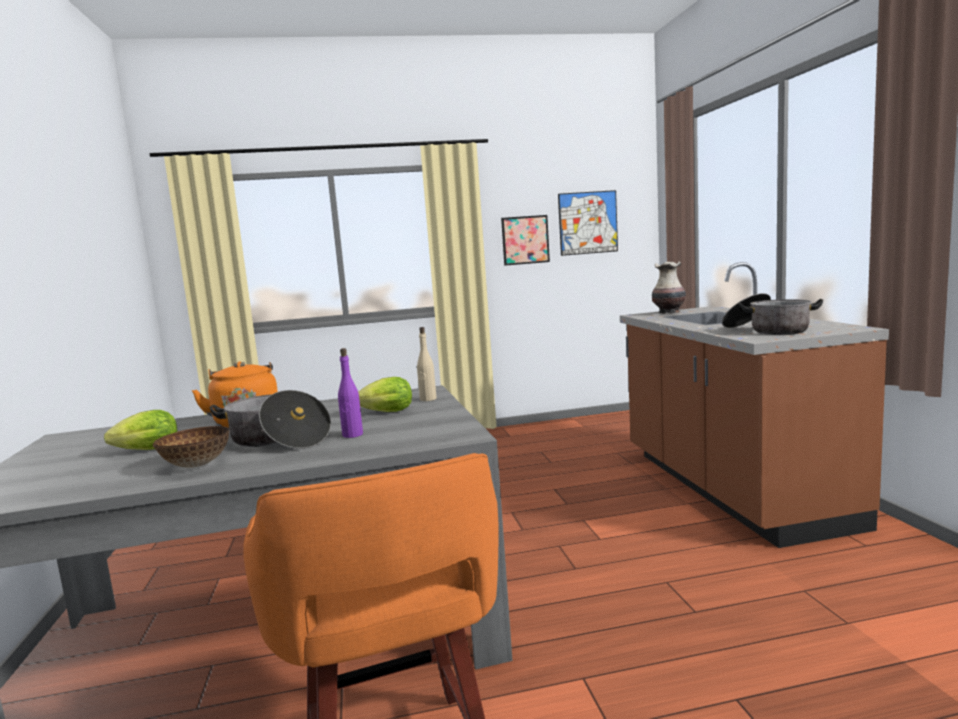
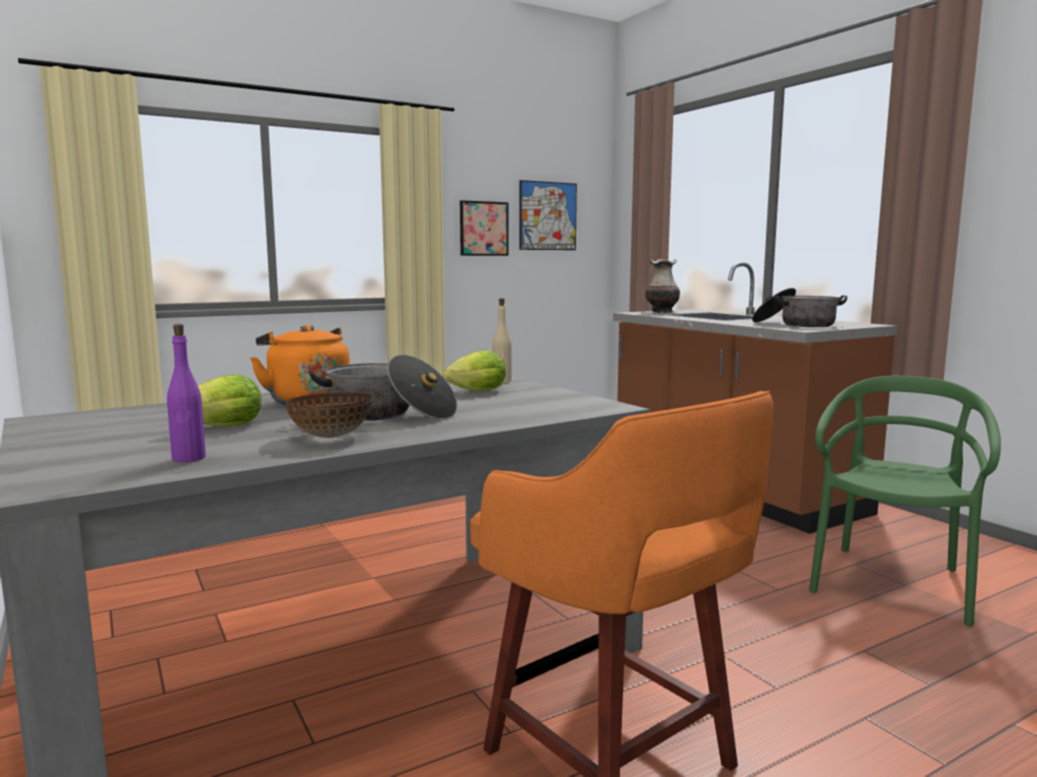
camera: 20 degrees left, 0 degrees up
(352, 435) = (476, 408): purple bottle -> purple bottle (188, 458)
(830, 620) = (892, 584): none -> green chair

